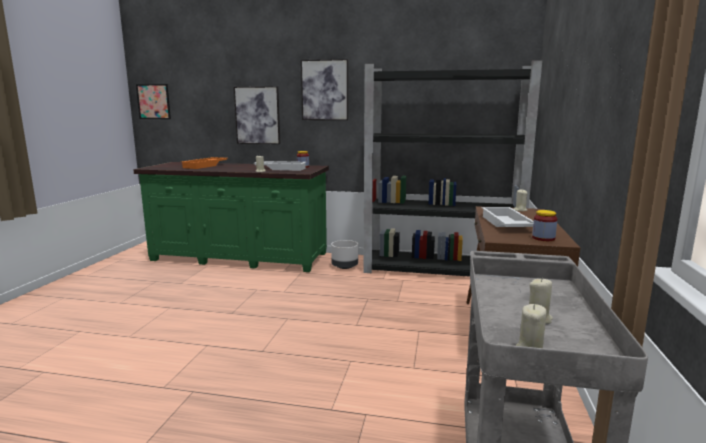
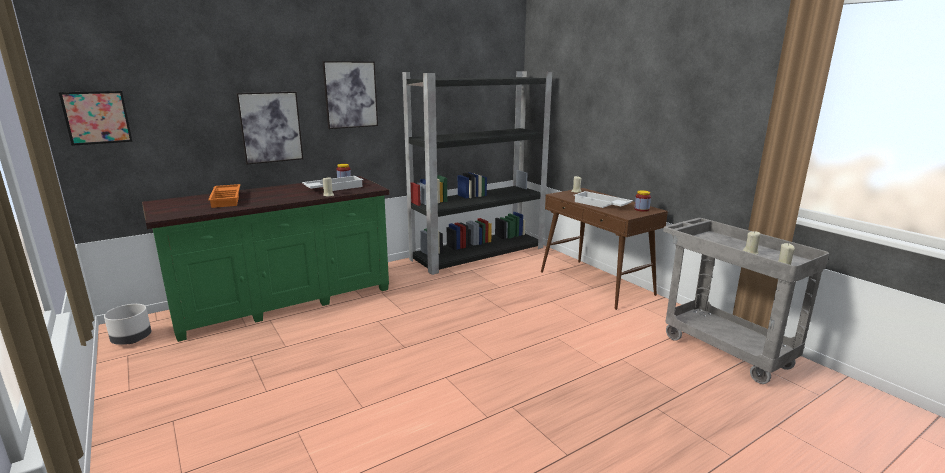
camera: 45 degrees left, 5 degrees up
(345, 267) = (407, 275): grey planter -> grey planter (132, 340)

